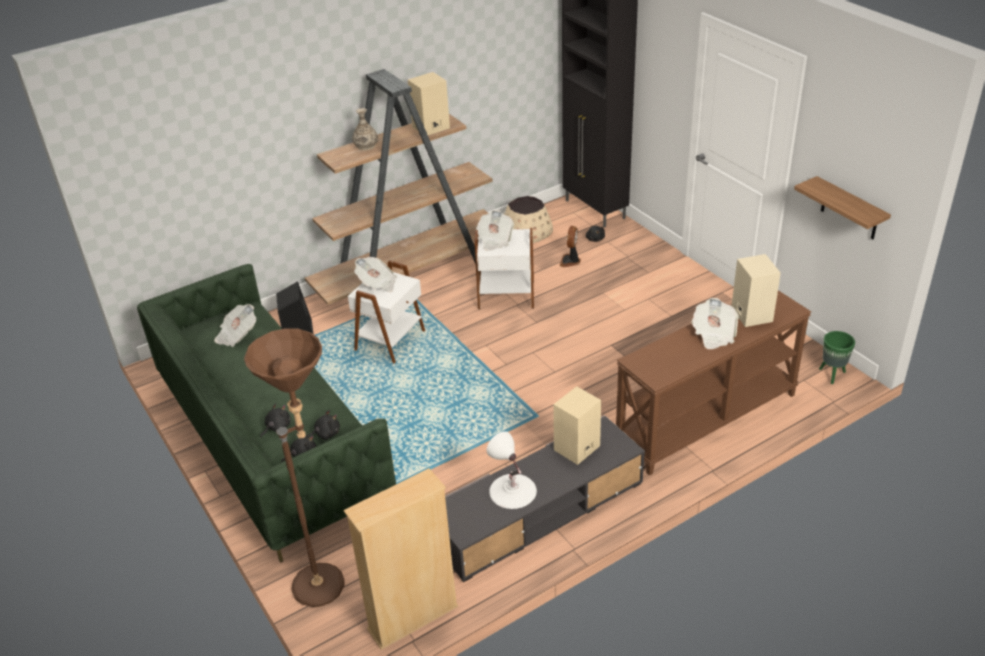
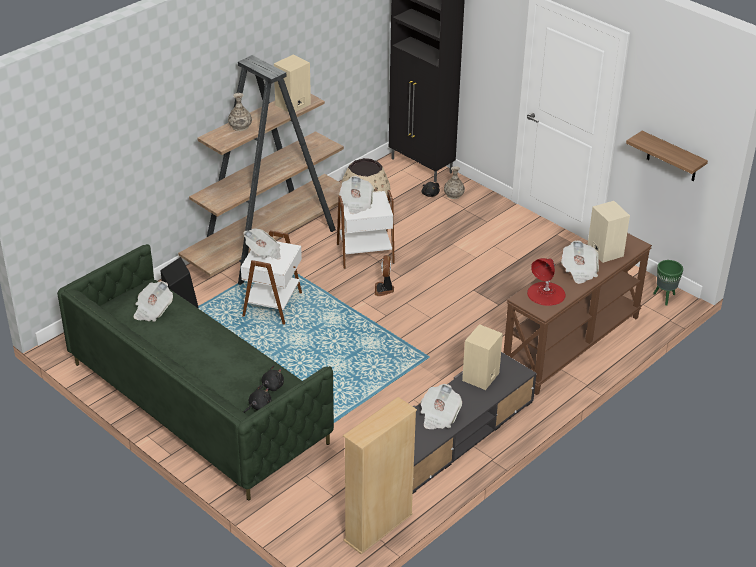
camera: 15 degrees left, 0 degrees up
(277, 427) = (226, 386): black plush toy -> none
(329, 580) = (296, 509): brown floor lamp -> none
(512, 491) = (439, 416): white table lamp -> newspaper
(570, 261) = (414, 217): fan -> fan (384, 289)
(620, 241) = (453, 195): none -> vase
(666, 357) = (546, 293): none -> red table lamp

